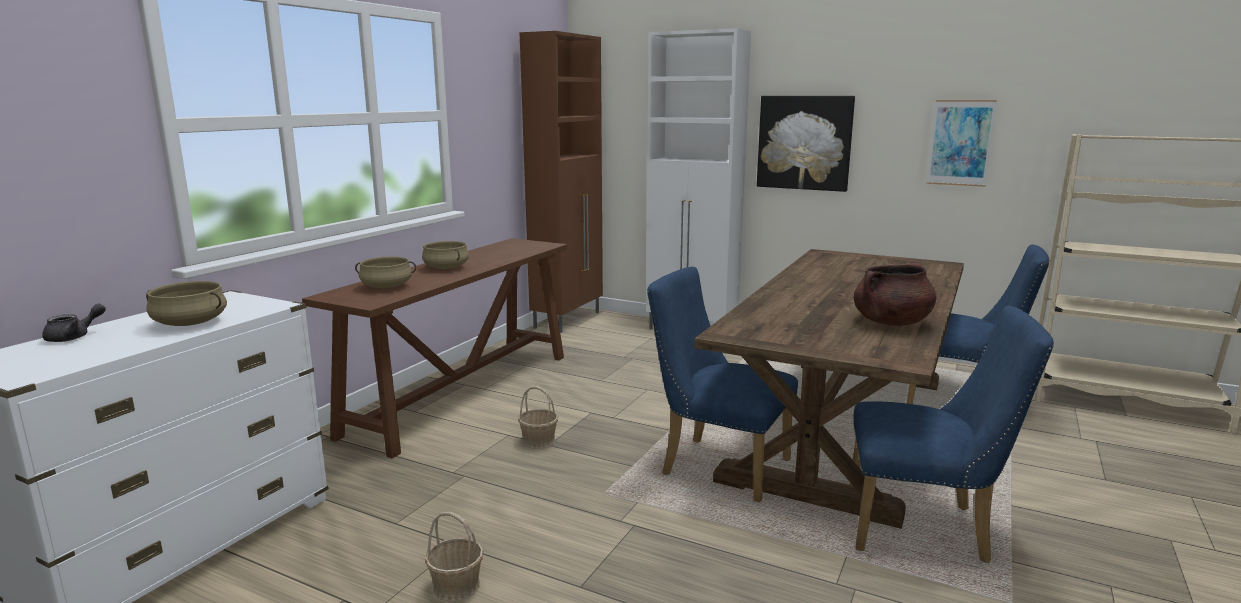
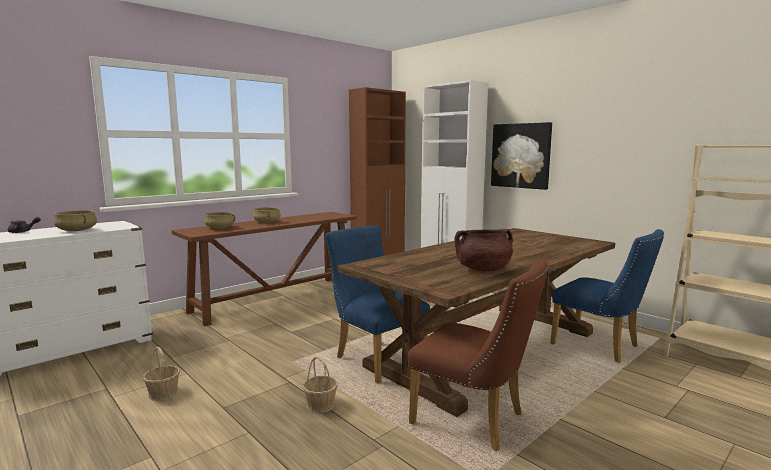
camera: 20 degrees right, 5 degrees down
(539, 441) = (288, 329): basket -> basket (320, 405)
(927, 529) = (475, 421): blue chair -> brown chair
(960, 143) = (624, 154): picture -> none

